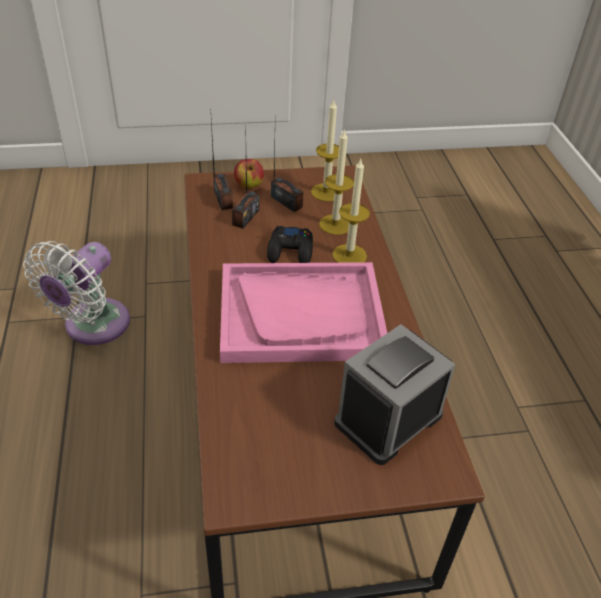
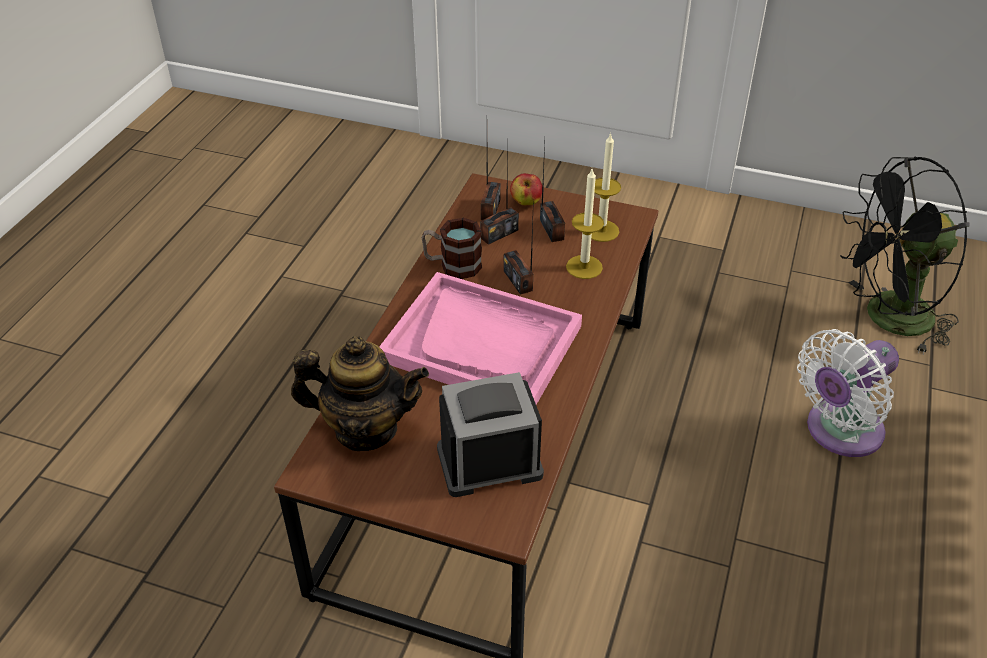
camera: 30 degrees right, 0 degrees up
(92, 327) = (351, 305): white fan -> white fan (838, 432)
(225, 255) = (452, 265): none -> mug
(255, 432) = (365, 429): none -> teapot
(291, 251) = (518, 280): black game controller -> radio
(349, 255) = (574, 302): candle -> none
(499, 213) = (886, 319): none -> black fan

